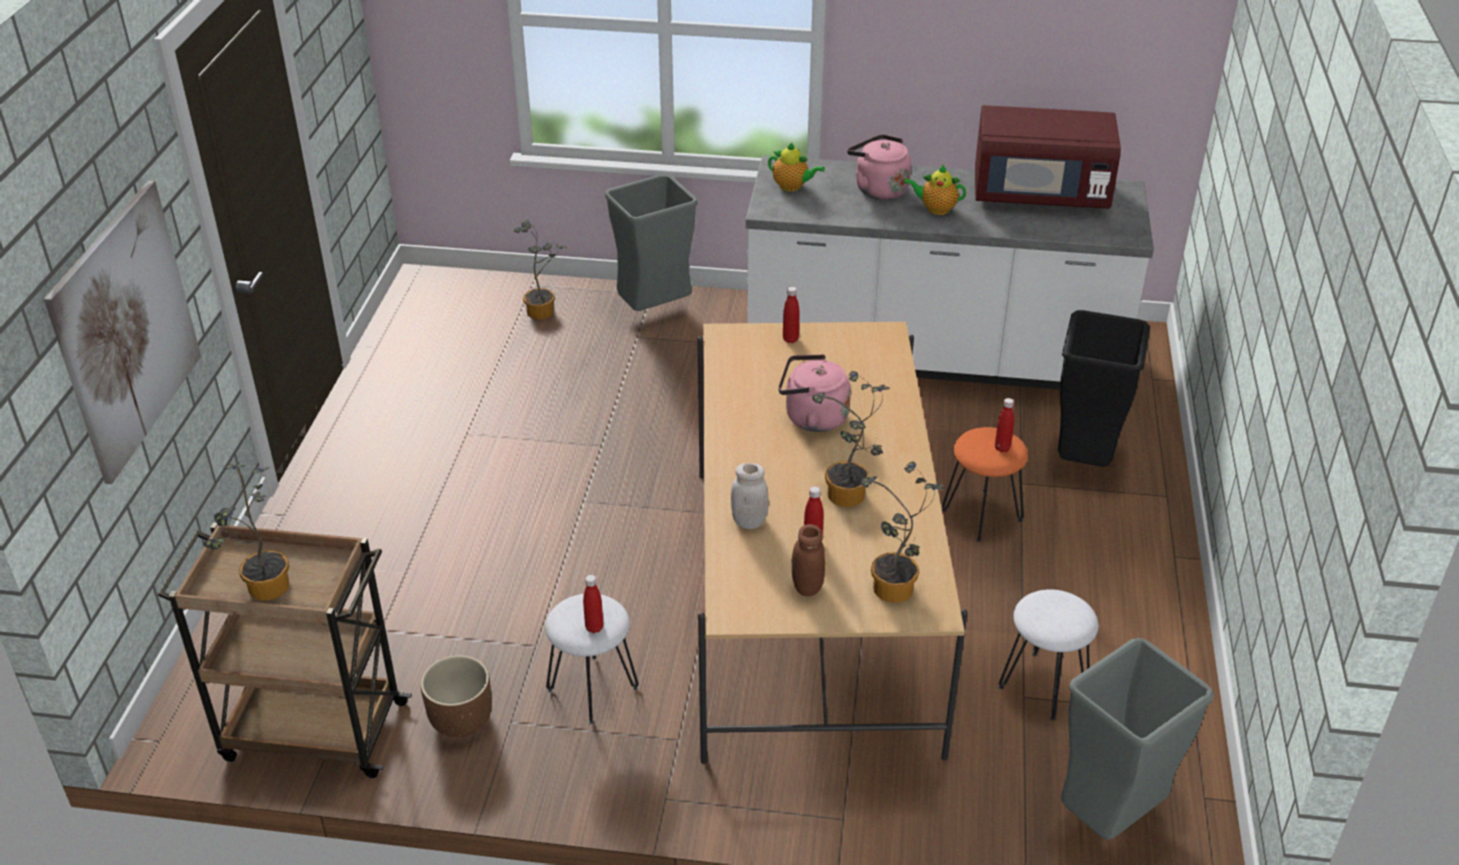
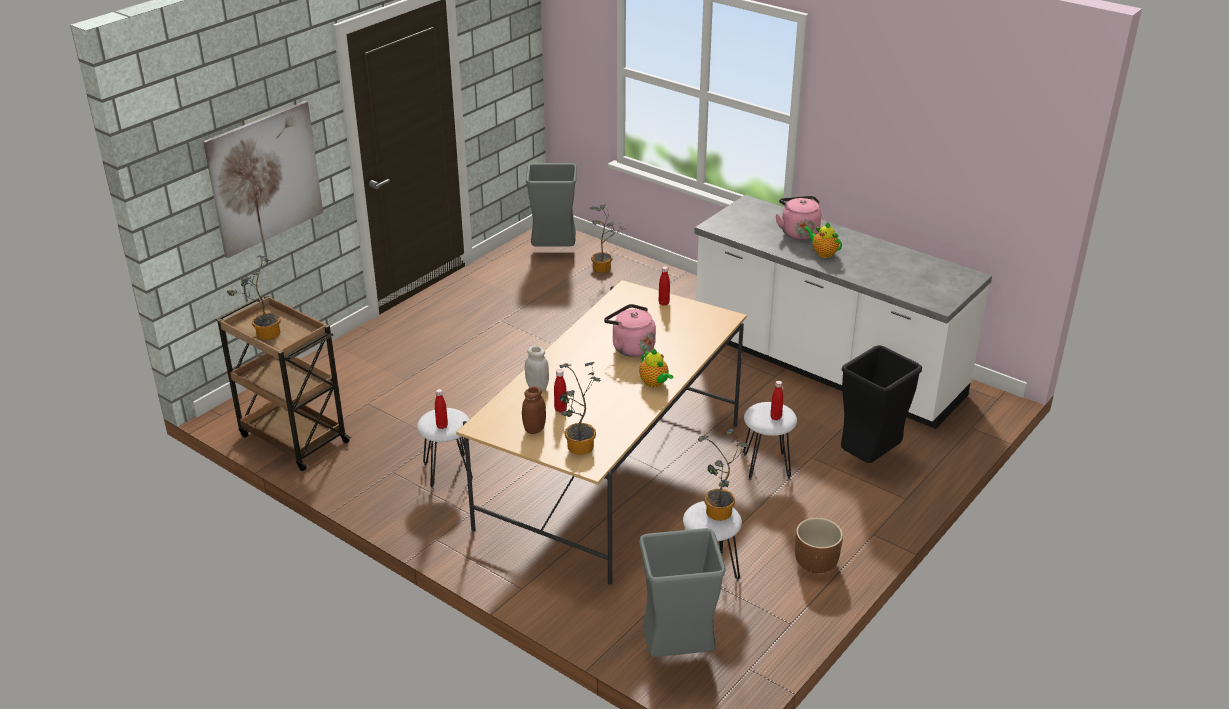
camera: 30 degrees right, 5 degrees down
(462, 720) = (368, 461): brown planter -> brown planter (816, 563)
(655, 310) = (672, 287): grey trash can -> grey trash can (554, 252)
(792, 187) = (743, 217): teapot -> teapot (654, 383)
(848, 499) = (605, 395): potted plant -> potted plant (718, 515)
(982, 515) = (766, 466): orange stool -> white stool
(1040, 194) = (905, 264): red microwave -> none

